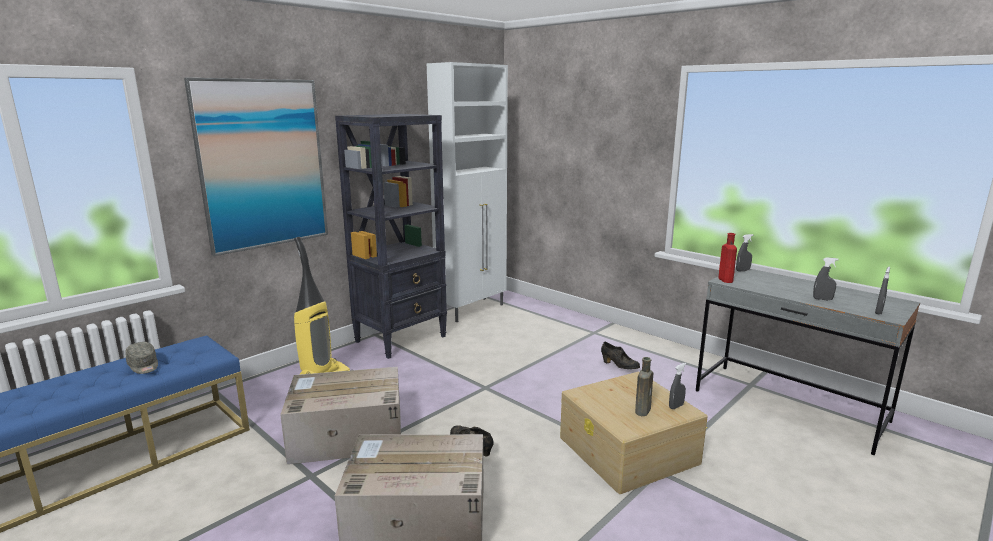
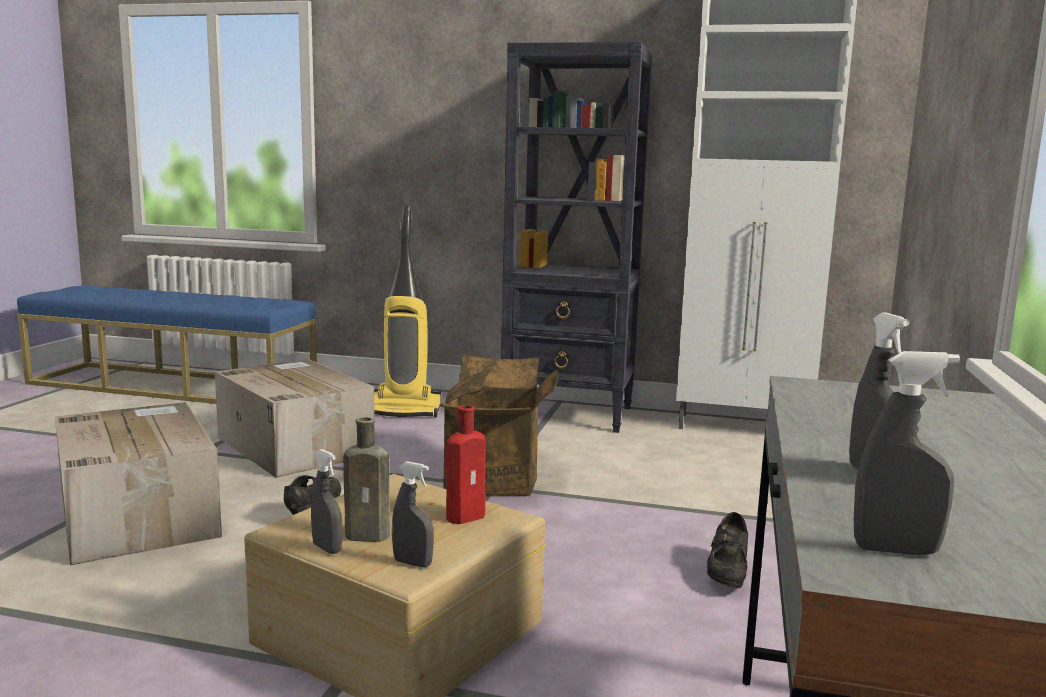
camera: 60 degrees right, 5 degrees down
(143, 365) = (221, 300): grey cap -> none
(263, 164) = (427, 118): picture -> none
(477, 384) = (496, 479): none -> cardboard box
(724, 279) = (817, 385): red bottle -> red bottle (468, 516)
(742, 270) = (956, 397): grey spray bottle -> grey spray bottle (327, 548)

